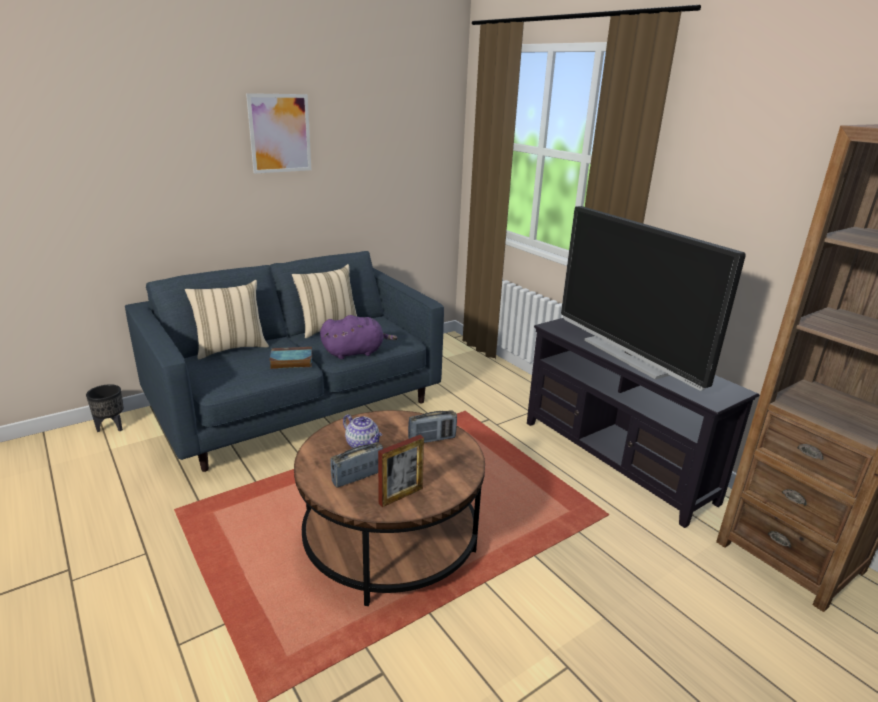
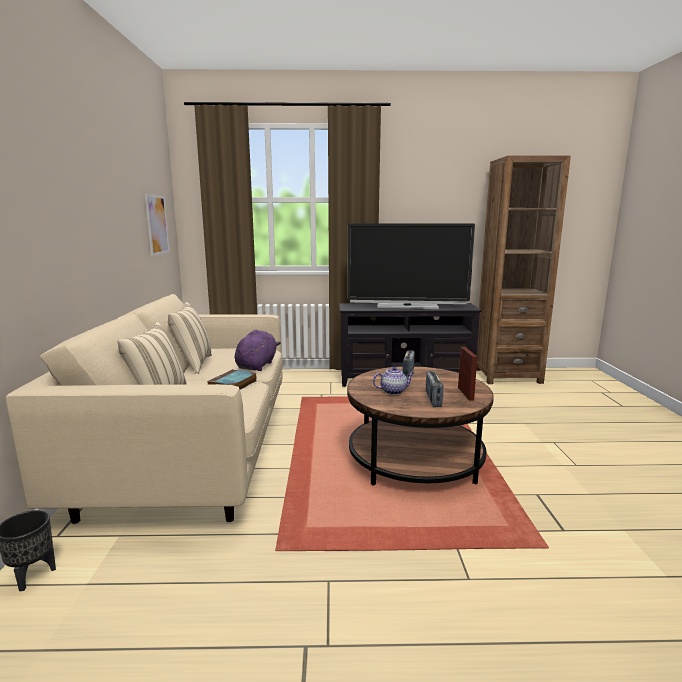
camera: 55 degrees left, 10 degrees down
(280, 133) = (93, 179): picture -> picture (157, 225)
(297, 407) = (194, 452): blue sofa -> beige sofa

